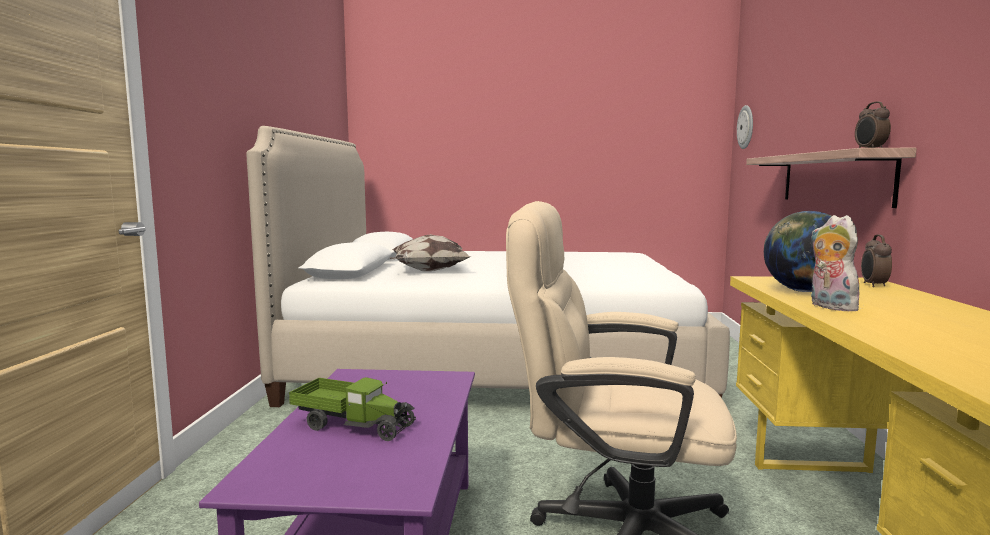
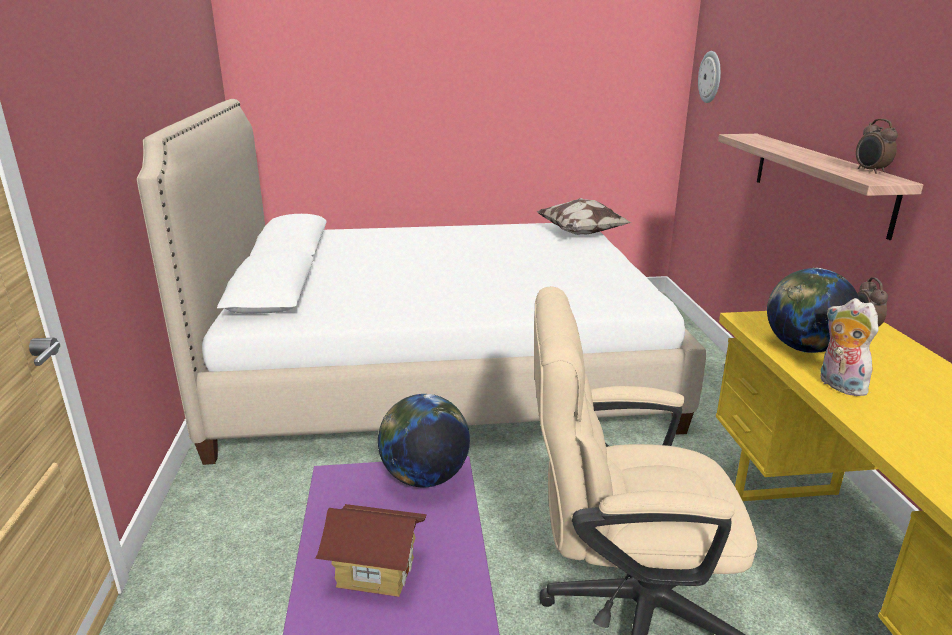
camera: 10 degrees left, 15 degrees up
(353, 425) = (376, 571): toy truck -> toy house
(428, 271) = (366, 285): pillow -> pillow (580, 234)
(428, 380) = (425, 478): none -> globe

